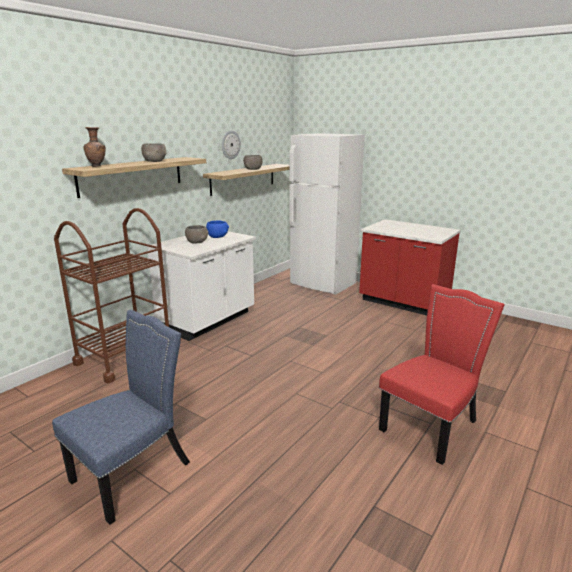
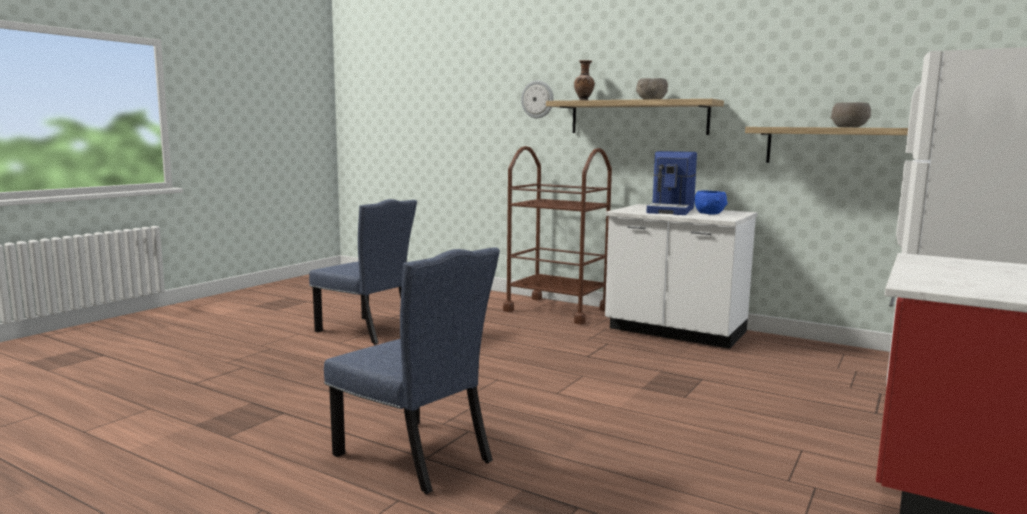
camera: 85 degrees right, 10 degrees down
(197, 242) = (672, 210): grey bowl -> coffee machine
(230, 144) = (828, 86): wall clock -> wall clock (537, 99)
(430, 428) = (413, 455): red chair -> blue chair

